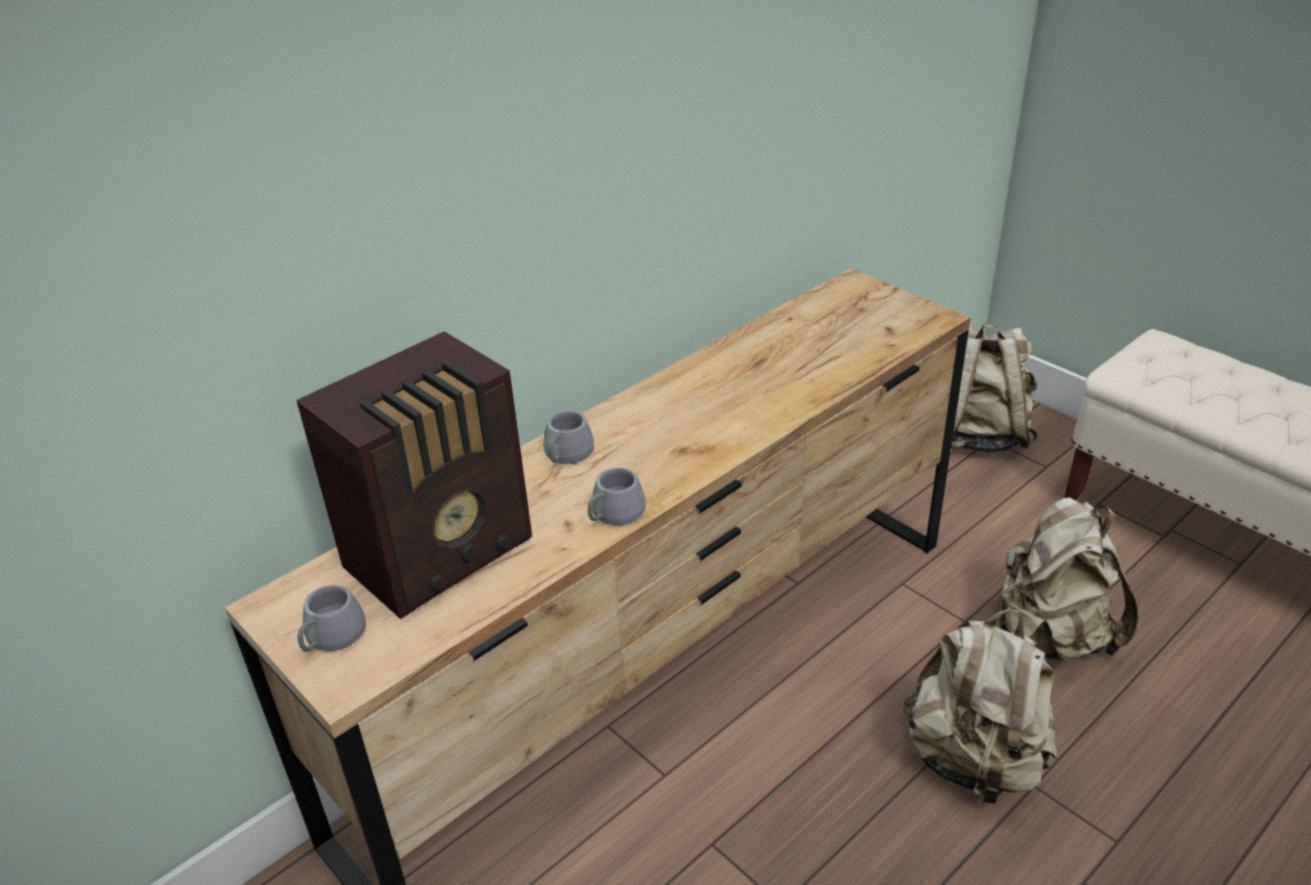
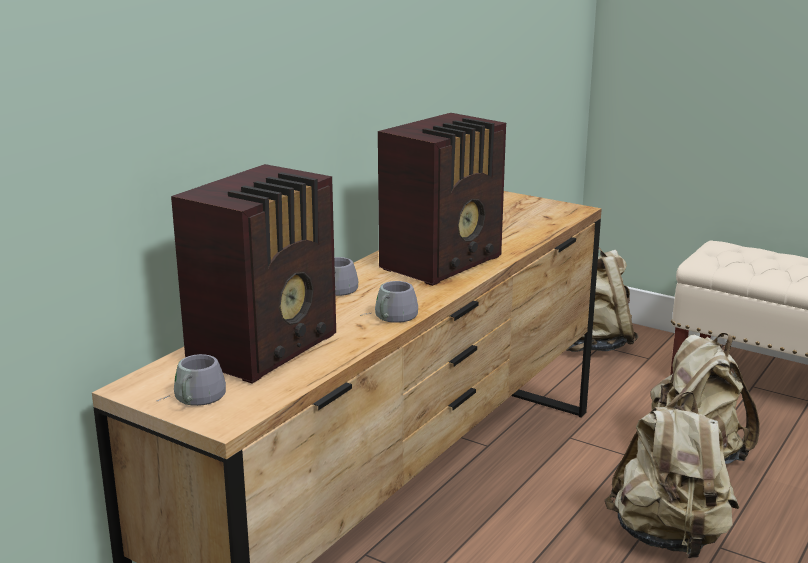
camera: 15 degrees left, 15 degrees down
(719, 411) = (444, 262): none -> radio

